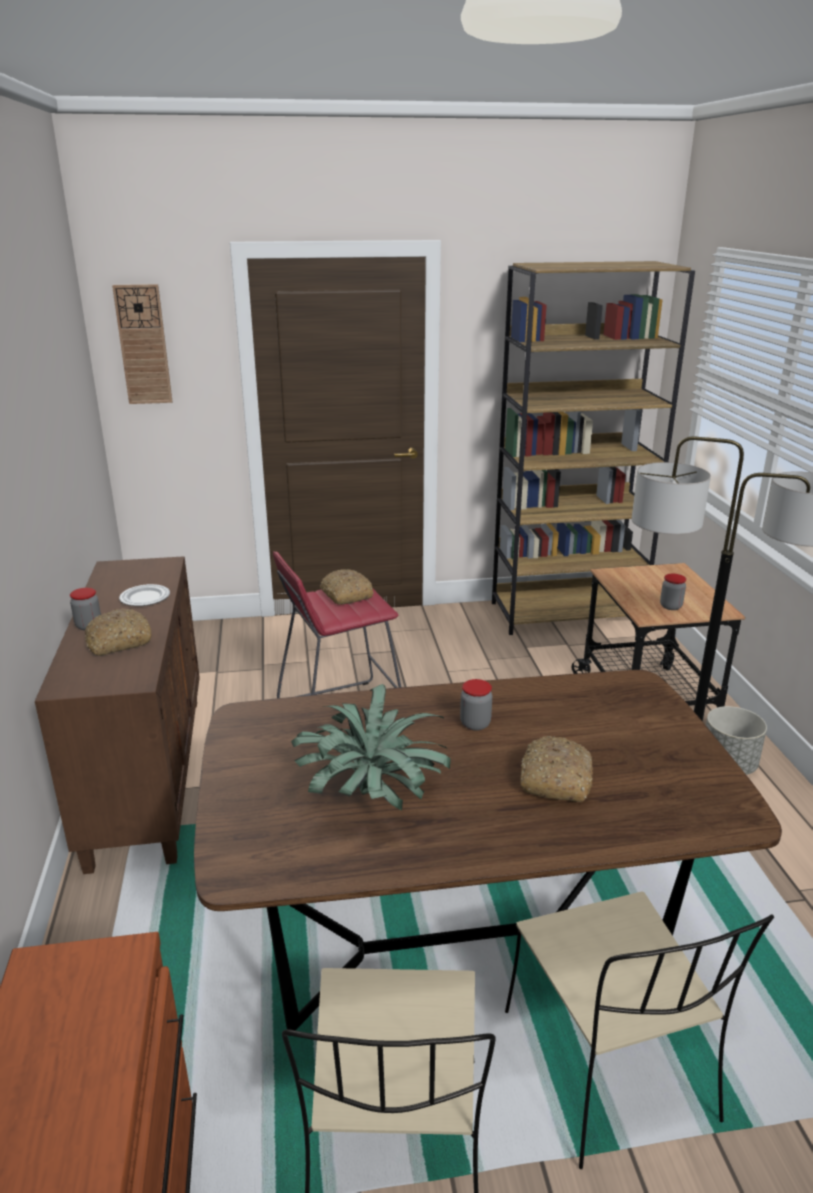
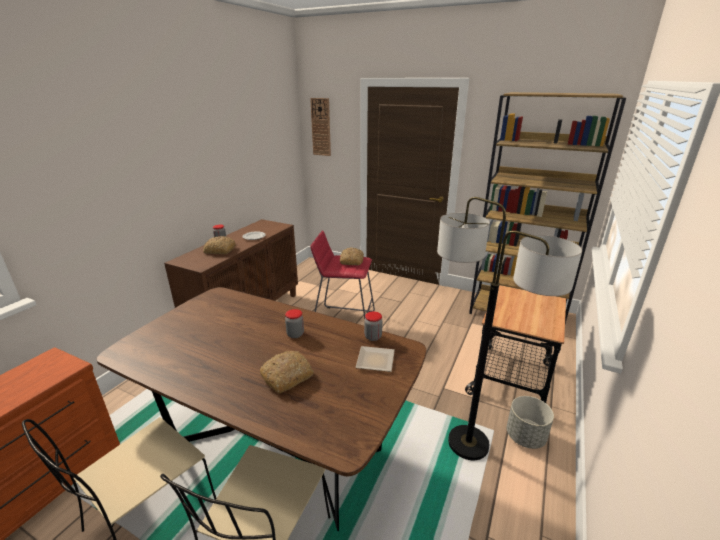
camera: 35 degrees right, 0 degrees up
(373, 795) = (207, 346): potted plant -> none
(623, 712) = (374, 360): none -> plate
(670, 606) = (518, 319): jar -> jar (373, 337)

